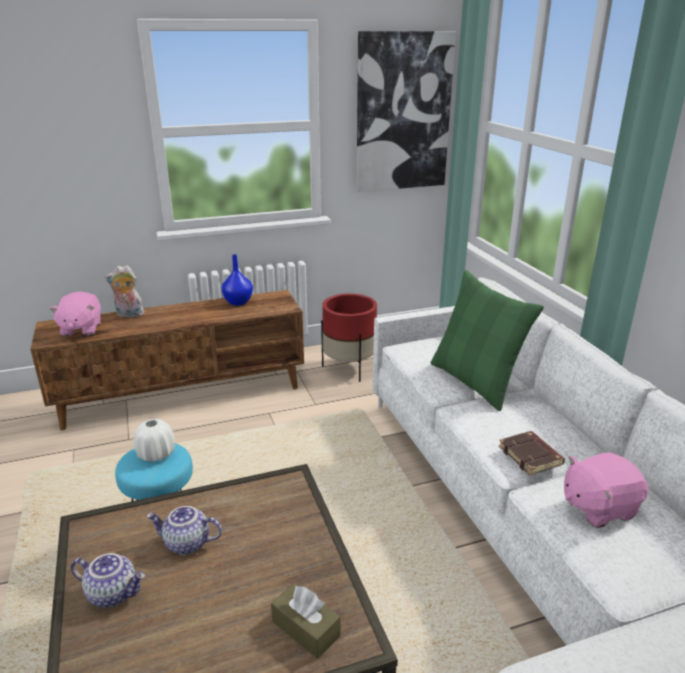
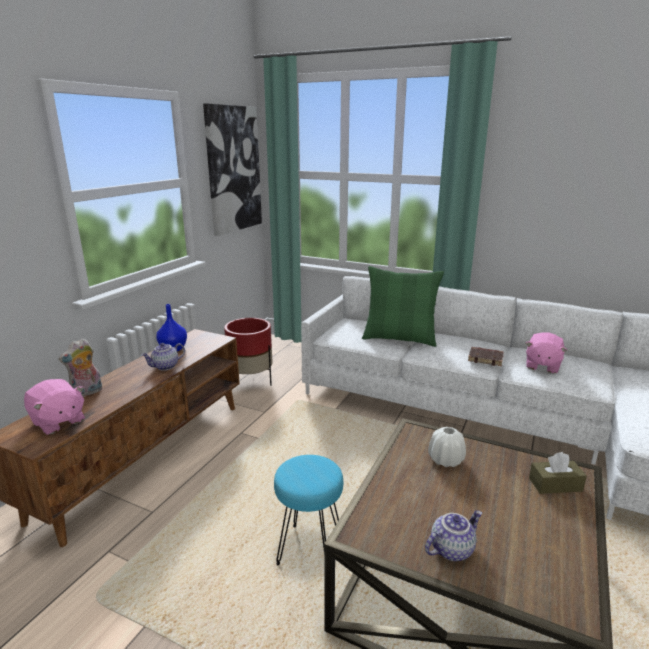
camera: 45 degrees left, 5 degrees down
(156, 454) = (303, 468): white vase -> white vase (445, 460)
(186, 544) = (431, 496): teapot -> teapot (165, 367)

